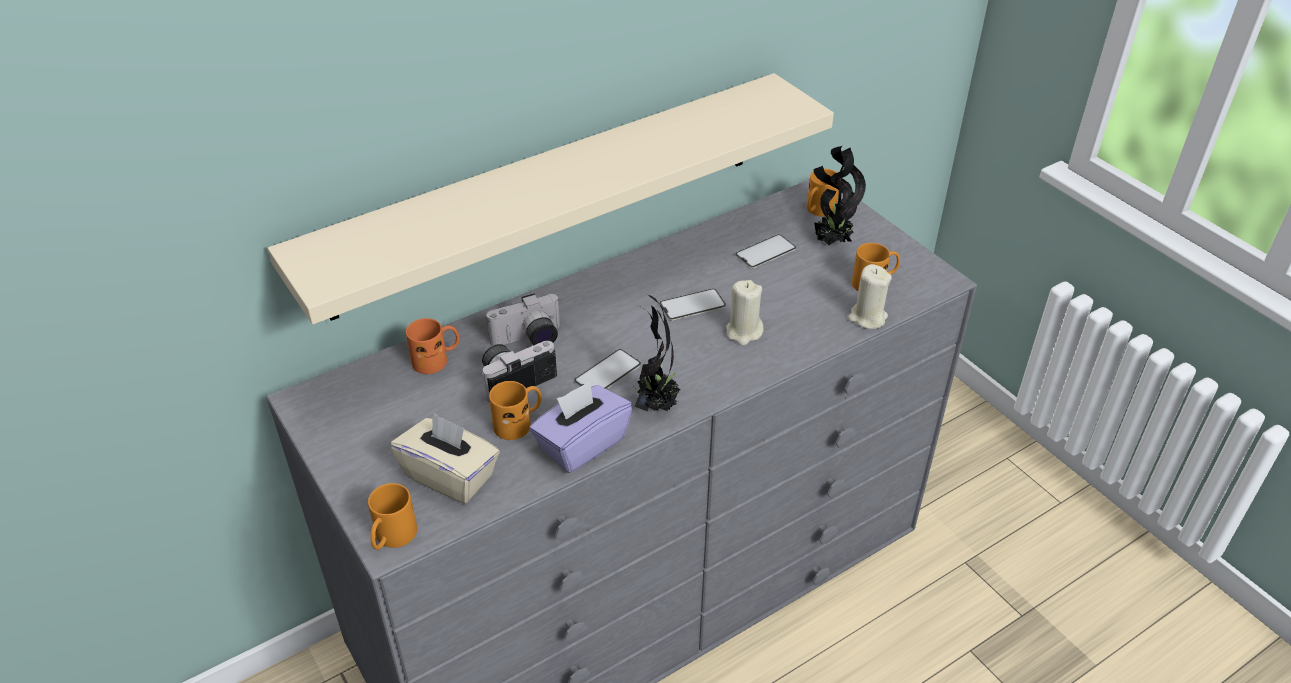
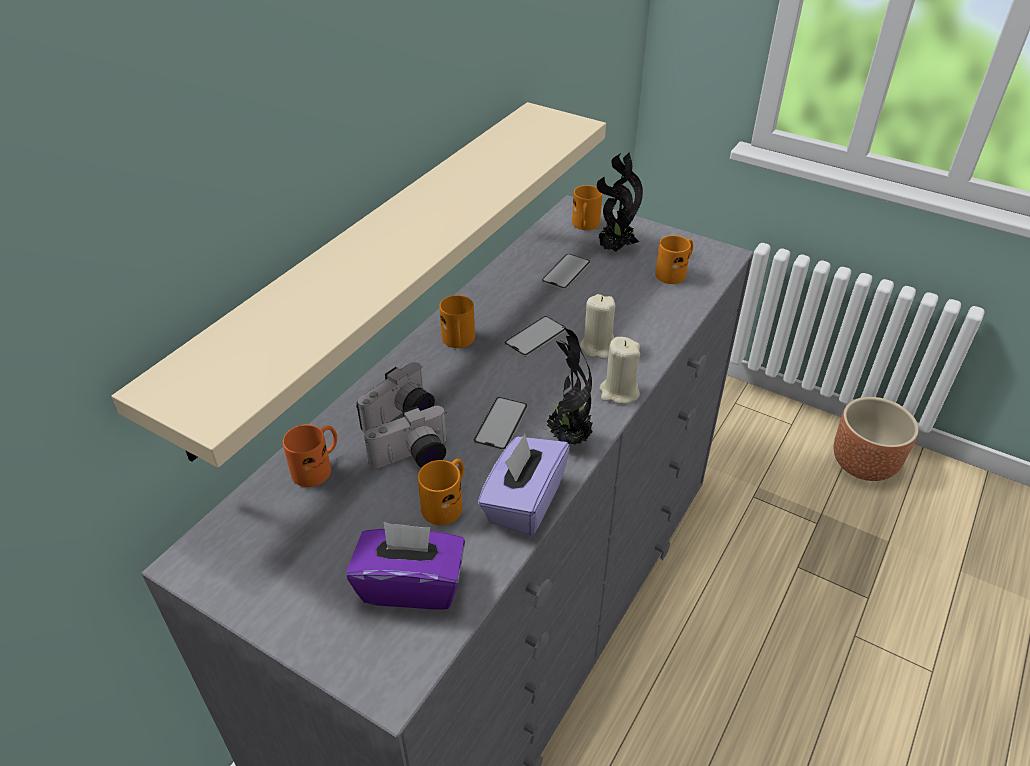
camera: 25 degrees left, 0 degrees up
(392, 538) = (391, 680): orange mug -> orange mug (459, 342)
(450, 476) = (411, 584): beige tissue box -> purple tissue box
(515, 378) = (413, 458): camera -> camera turned 150 degrees counterclockwise
(867, 317) = (691, 303): beige candle -> beige candle (619, 392)
(1122, 574) = (864, 464): none -> brown planter

